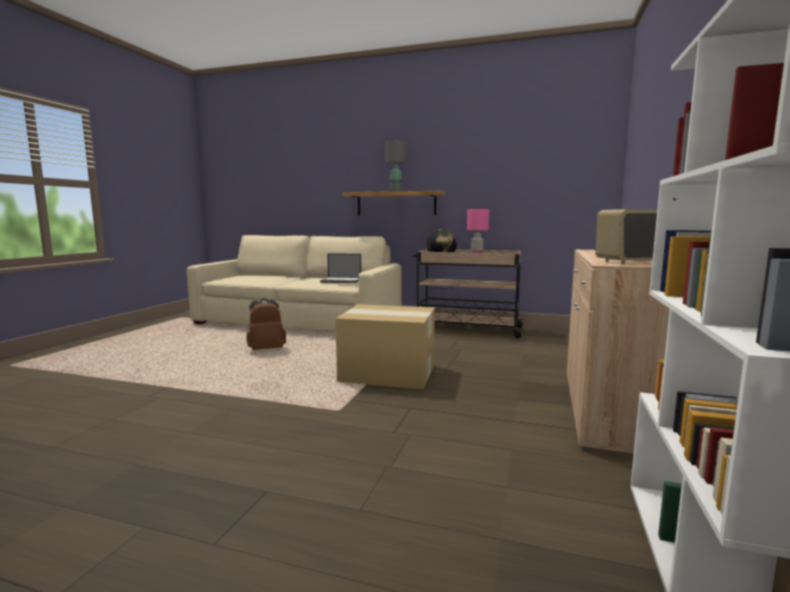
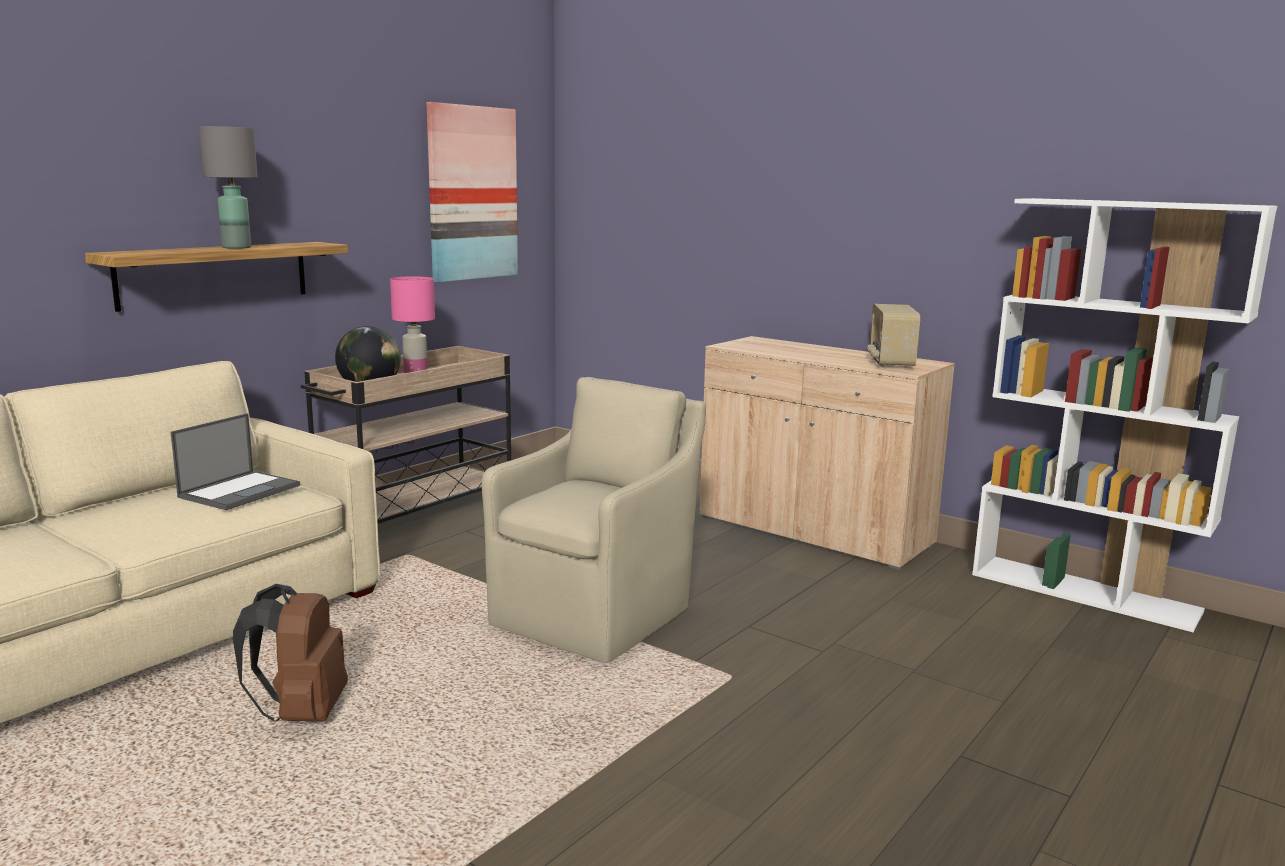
camera: 70 degrees left, 5 degrees up
(389, 373) = (596, 614): cardboard box -> beige armchair
(547, 166) = (472, 193): none -> picture

